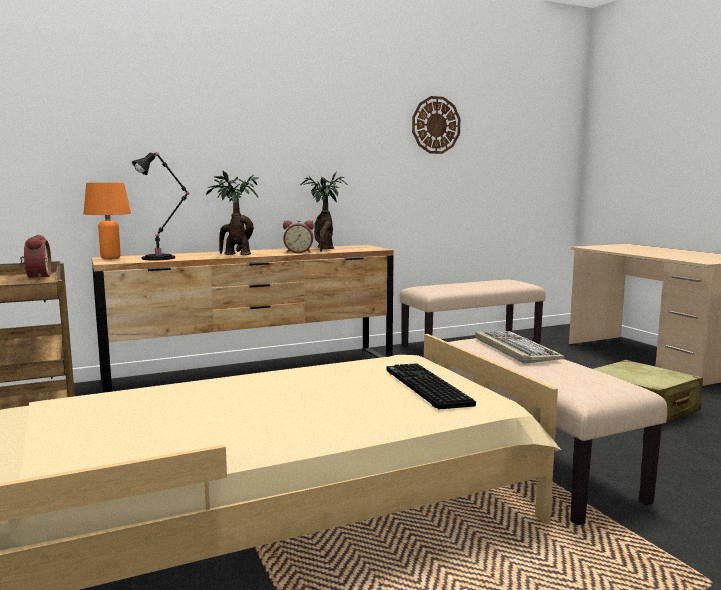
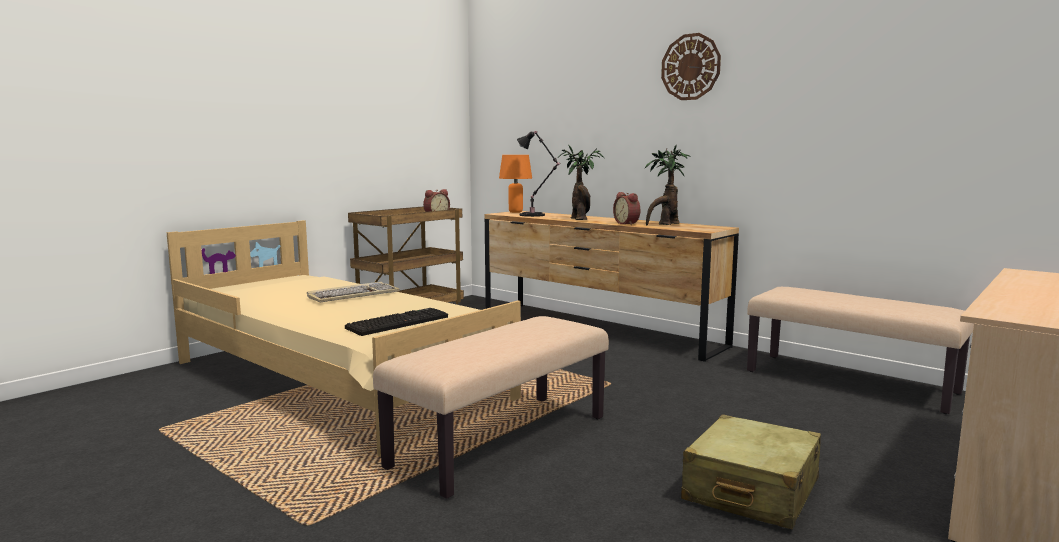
camera: 65 degrees right, 0 degrees up
(435, 125) = (849, 80): wall clock -> wall clock (690, 67)
(514, 349) = (532, 331): keyboard -> keyboard (353, 295)

